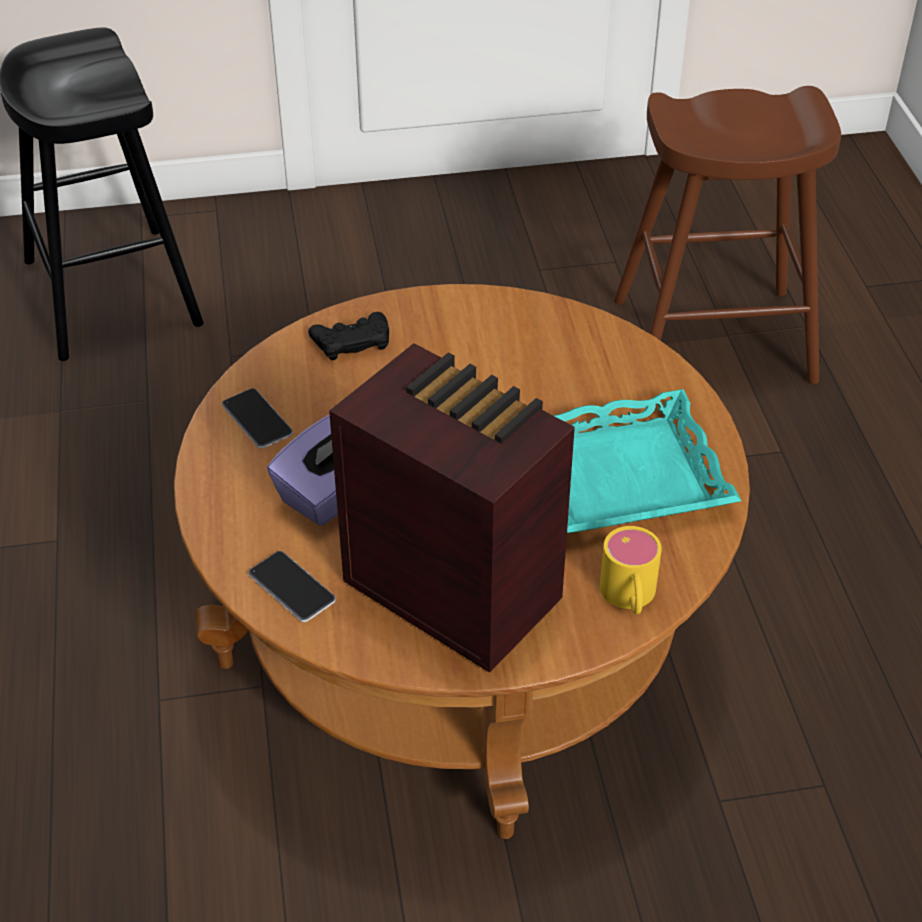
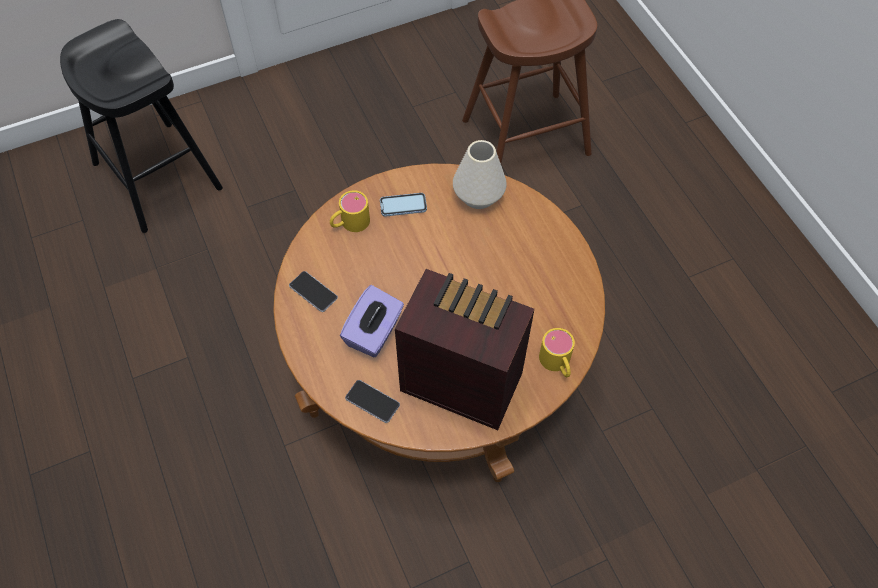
camera: 15 degrees left, 15 degrees up
(351, 341) = (349, 223): black game controller -> yellow mug
(447, 333) = (403, 205): none -> phone
(575, 341) = (478, 195): none -> white vase
(623, 473) = (531, 282): turquoise tray -> none

